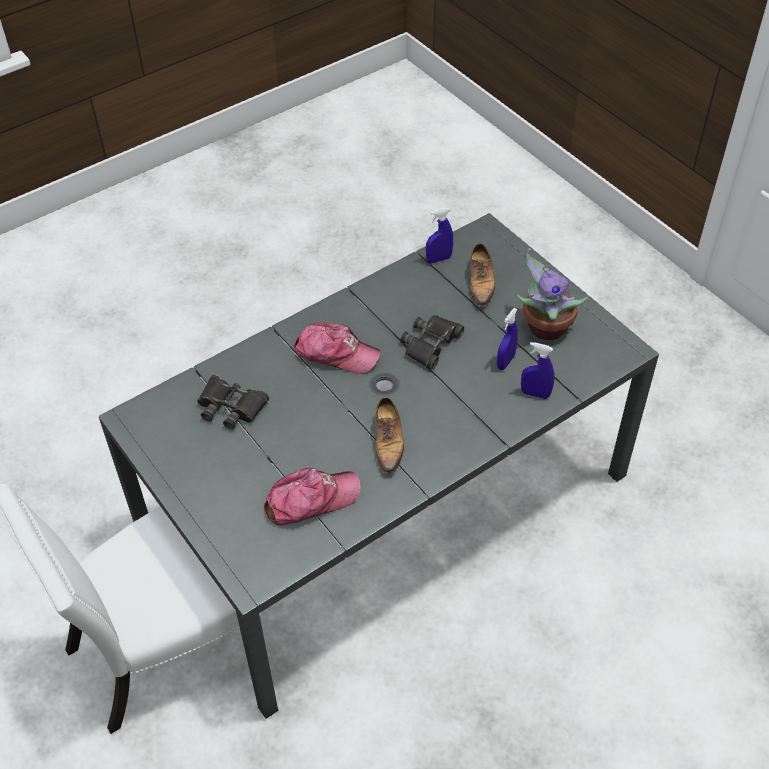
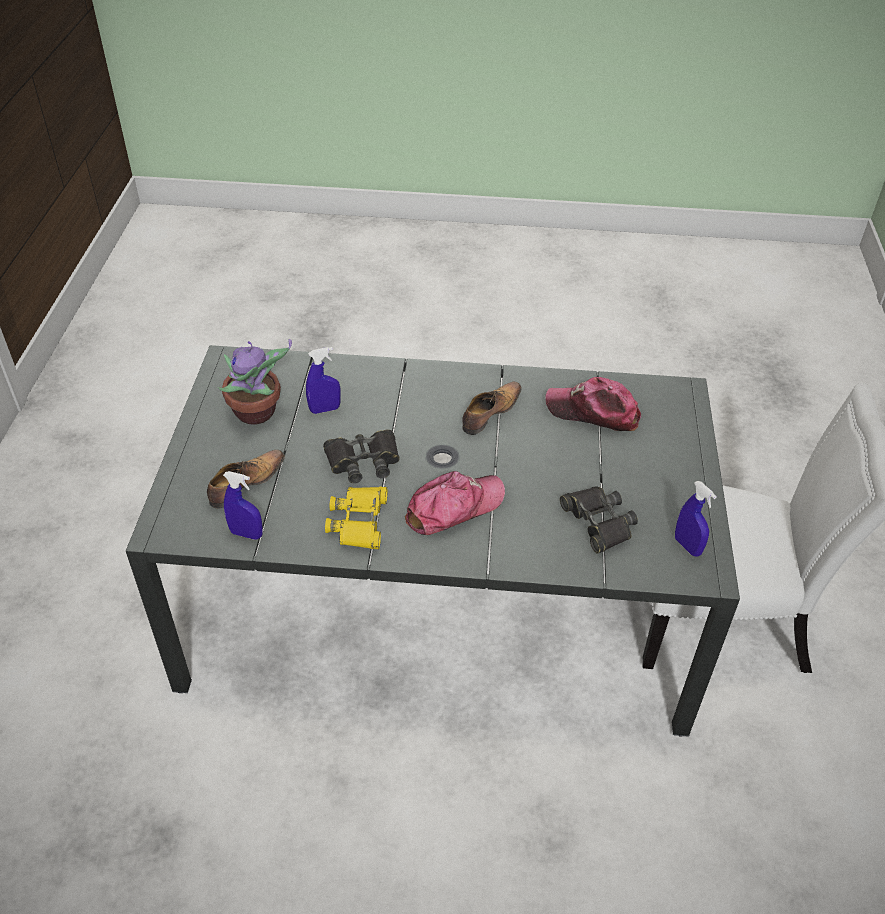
camera: 140 degrees left, 5 degrees down
(336, 353) = (454, 508): cap -> cap turned 90 degrees clockwise
(384, 307) = (359, 522): none -> yellow binoculars
(535, 394) = (337, 375): blue spray bottle -> blue spray bottle (687, 546)

